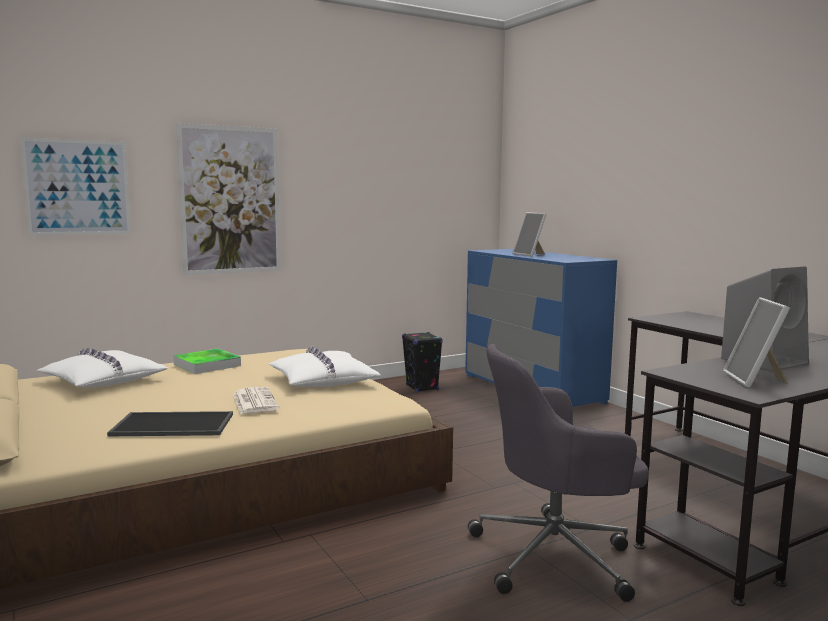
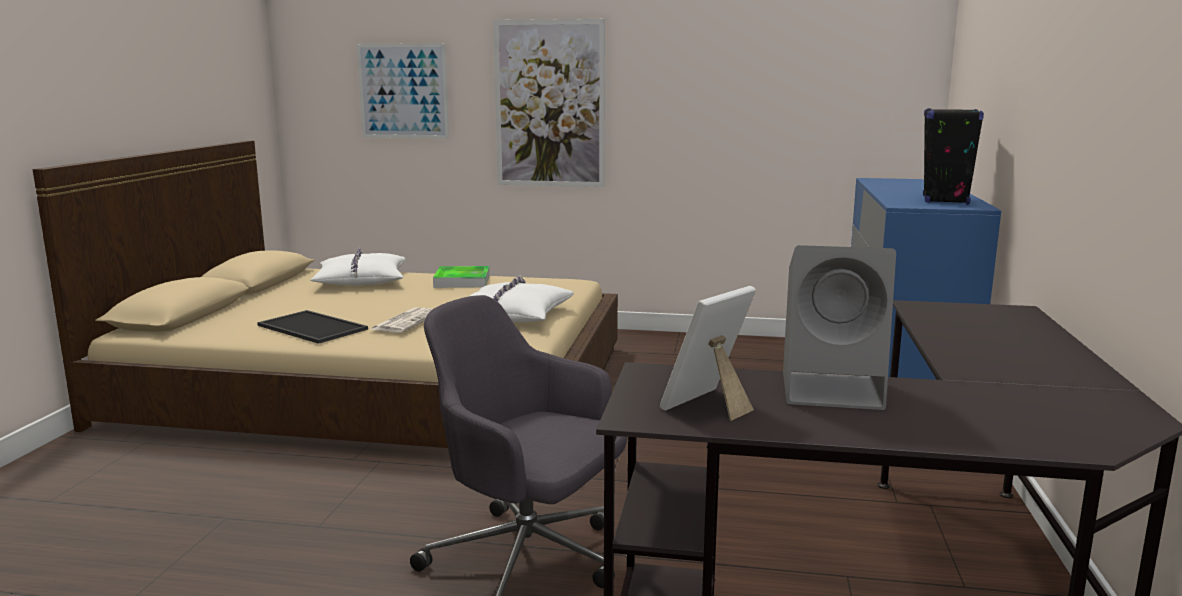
camera: 40 degrees right, 5 degrees up
(422, 388) = (757, 355): black speaker -> black speaker (945, 200)
(530, 255) = (904, 191): picture frame -> none

